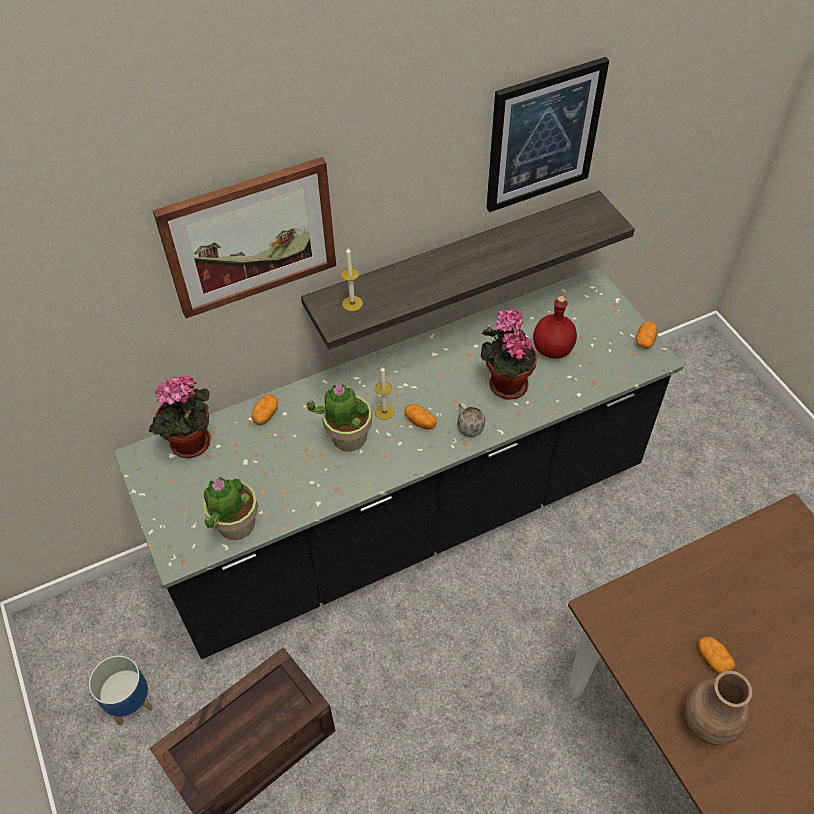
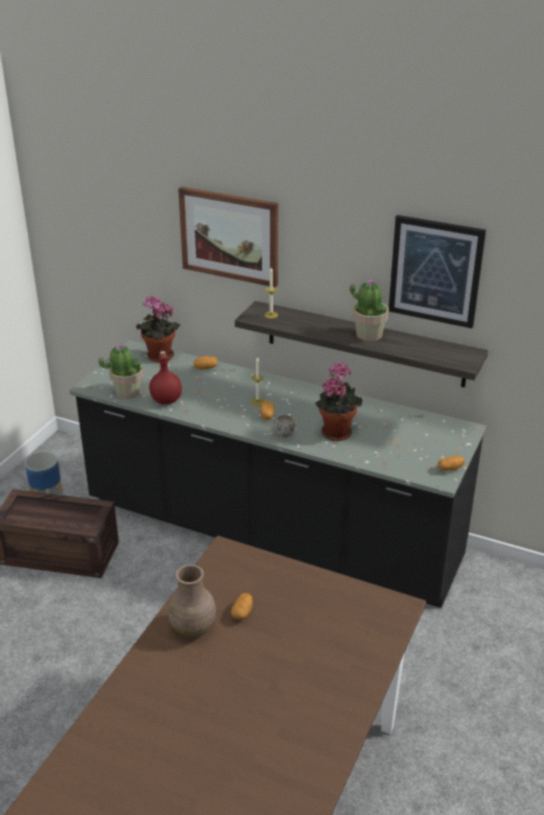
camera: 50 degrees right, 20 degrees down
(348, 437) = (225, 398): potted plant -> potted plant (368, 334)
(552, 350) = (387, 437): red bottle -> red bottle (165, 400)

